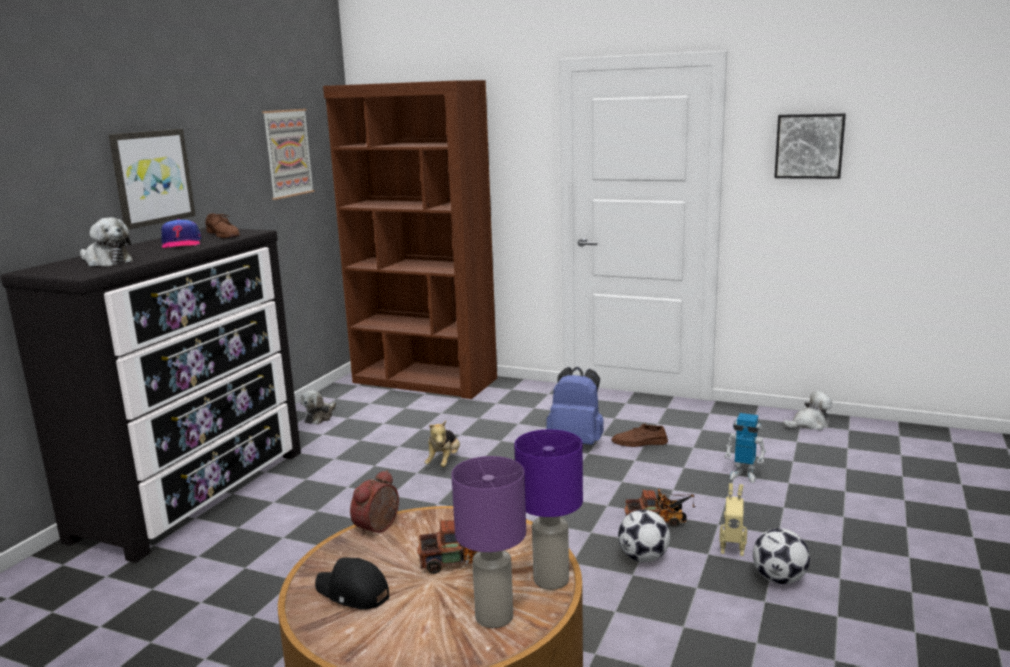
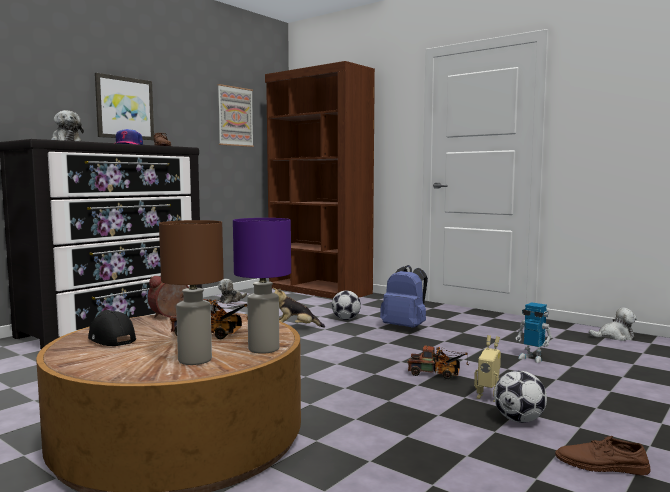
camera: 15 degrees right, 10 degrees down
(444, 462) = (296, 328): plush toy -> plush toy turned 60 degrees clockwise
(494, 616) = (196, 360): purple table lamp -> brown table lamp
(639, 442) = (456, 333): brown shoe -> brown shoe (601, 465)
(643, 558) = (406, 392): football -> football (346, 319)
(809, 146) = (616, 98): picture -> none

